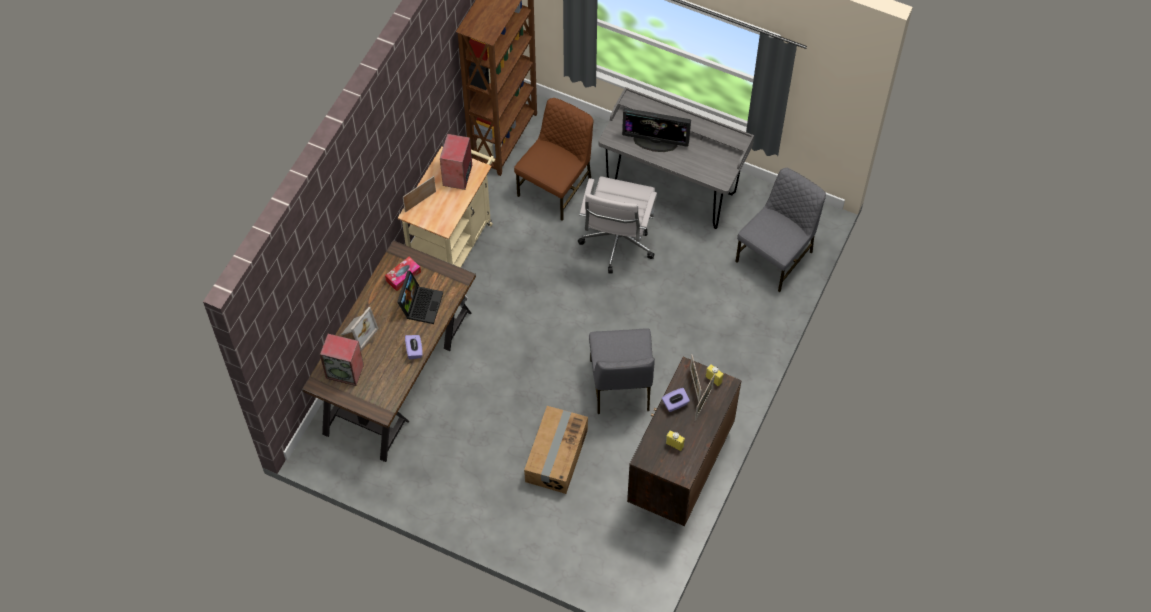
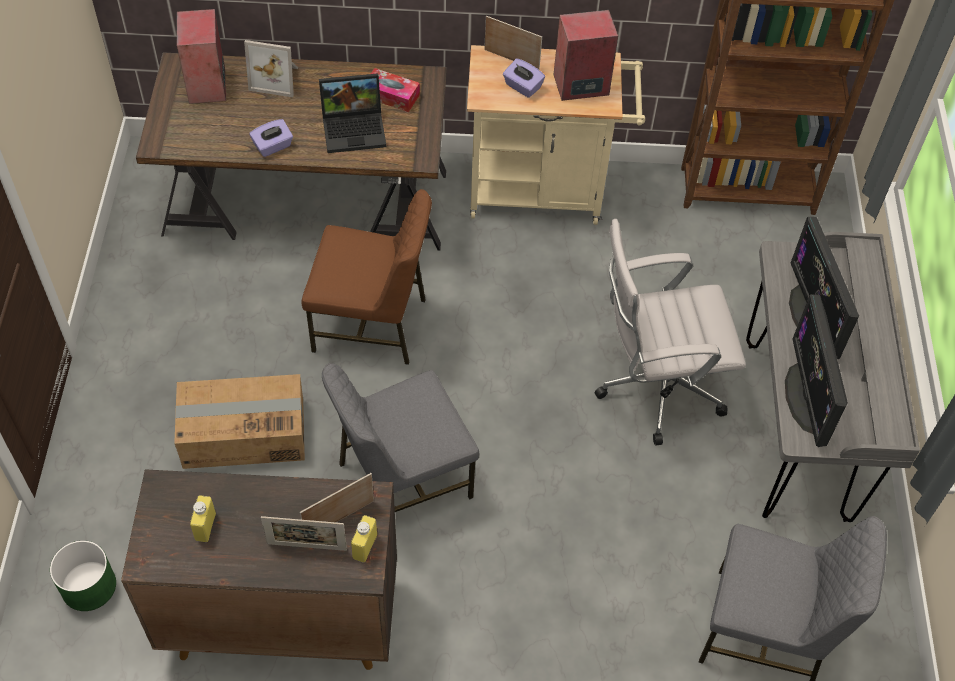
camera: 65 degrees right, 5 degrees down
(556, 187) = (706, 279): brown chair -> brown chair (372, 324)
(621, 560) = (88, 586): none -> green planter
(675, 404) = (289, 501): purple tissue box -> purple tissue box (522, 87)
(701, 167) = (807, 398): none -> monitor

